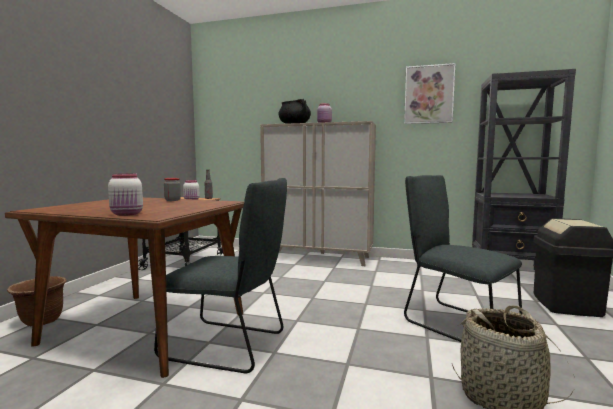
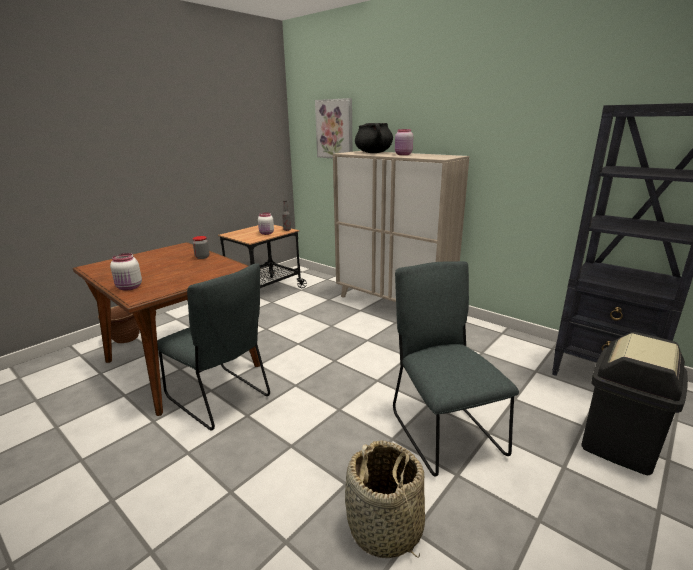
camera: 25 degrees right, 15 degrees up
(428, 94) = (542, 117): picture -> picture (334, 129)

